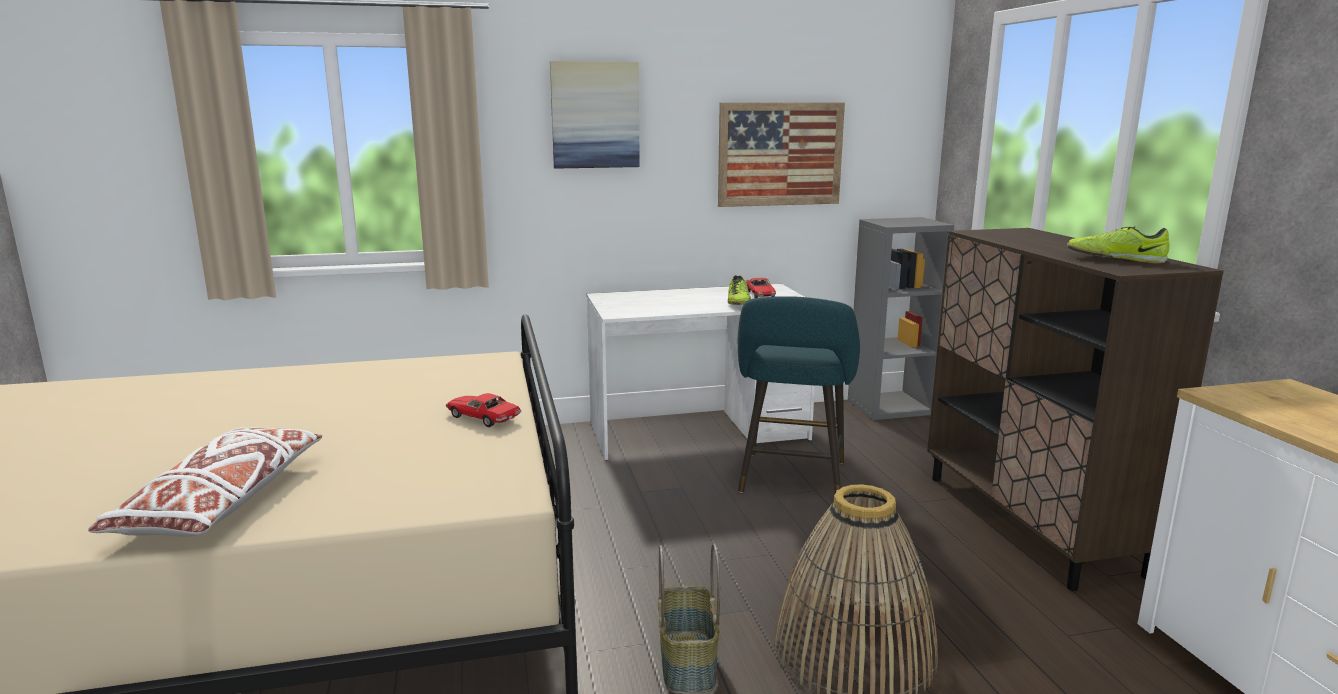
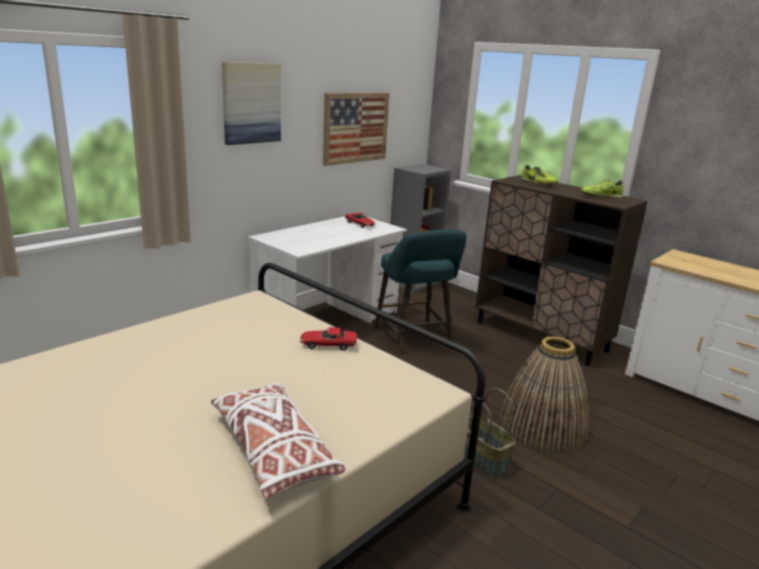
camera: 35 degrees left, 5 degrees up
(738, 303) = (358, 232): shoe -> shoe (538, 183)

